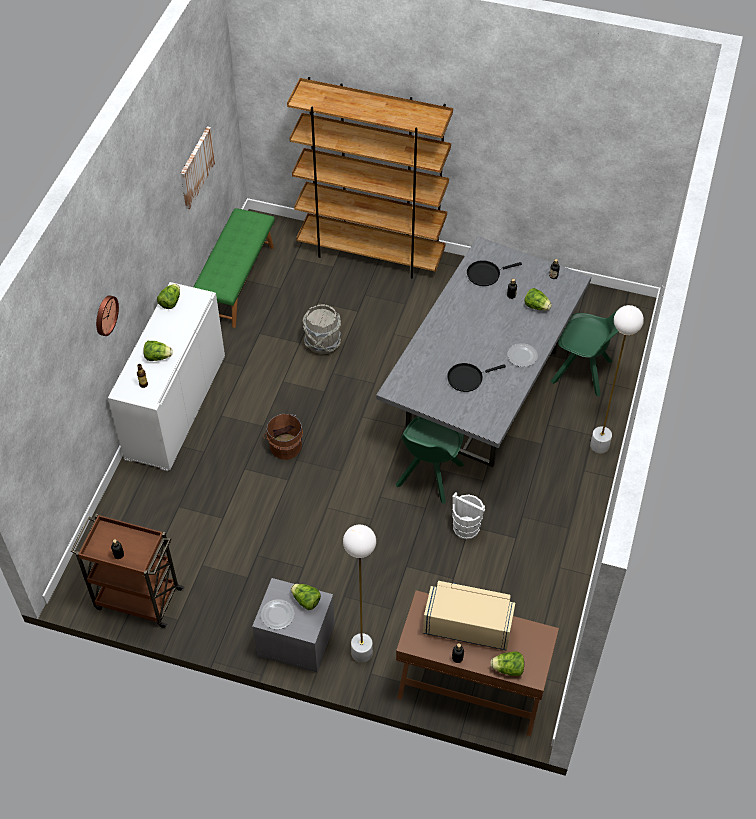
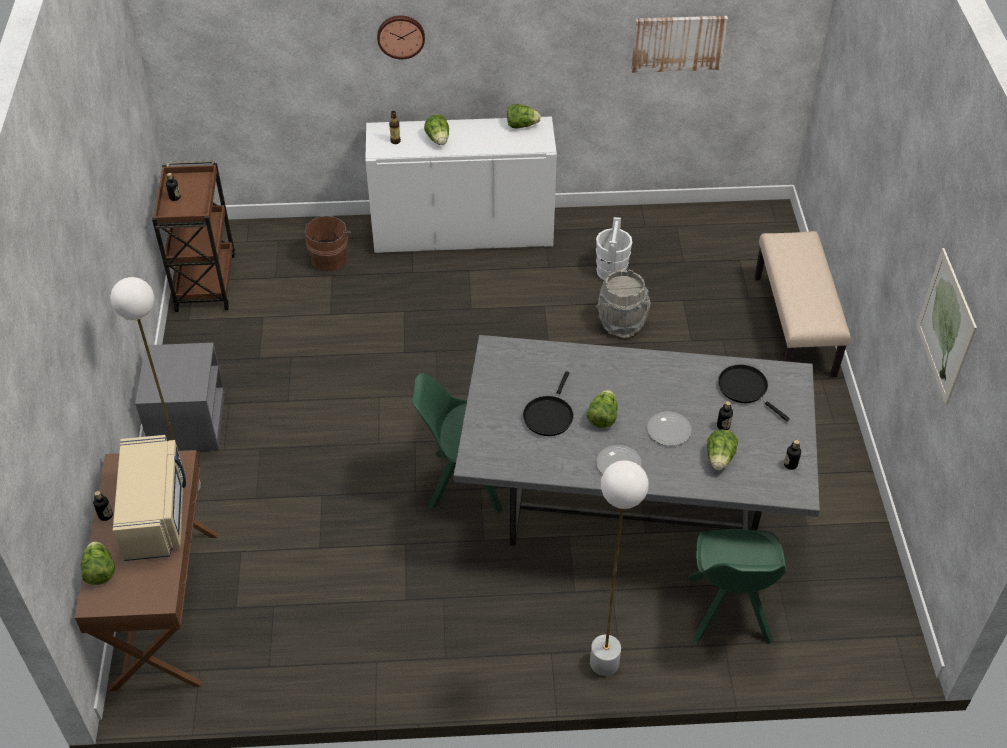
camera: 70 degrees right, 5 degrees down
(236, 282) = (669, 223): green bench -> none
(278, 615) = (164, 362): plate -> plate (669, 430)
(284, 446) = (451, 335): brown bucket -> brown bucket (330, 257)
(306, 601) = (190, 379): lettuce -> lettuce (602, 417)
(371, 253) = (795, 326): brown bookcase -> beige bench
(466, 527) = (401, 540): white bucket -> white bucket (611, 271)
(467, 378) = (549, 415): black frying pan -> black frying pan turned 120 degrees counterclockwise
(550, 145) = (946, 326): none -> picture

